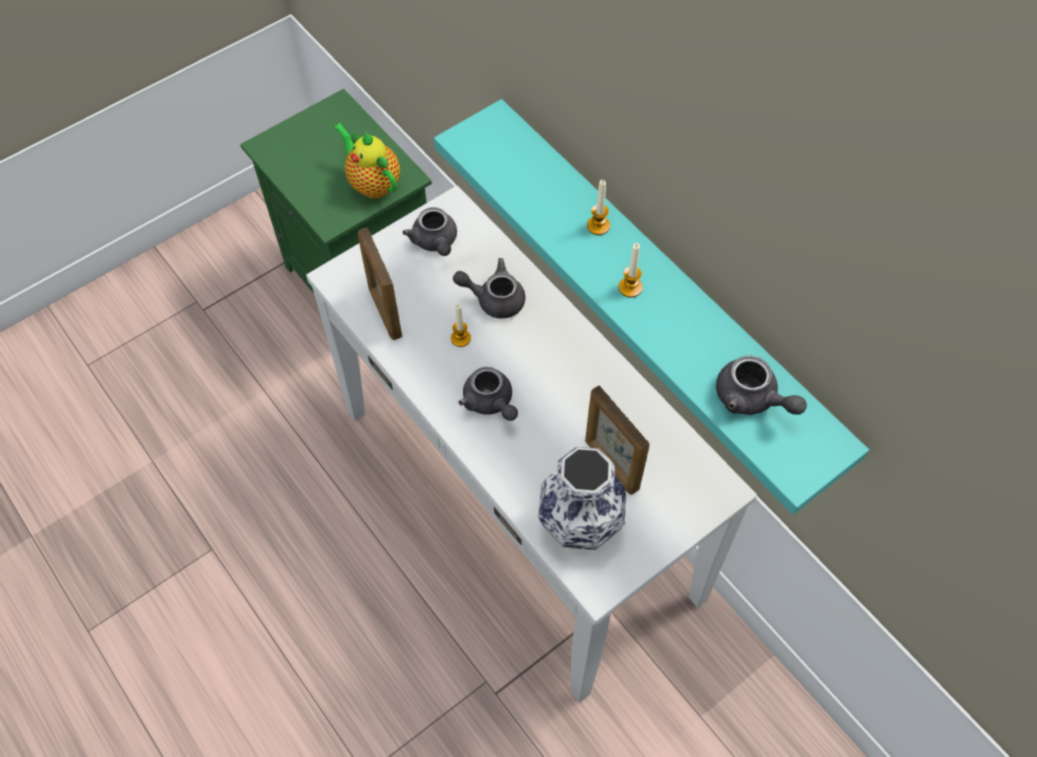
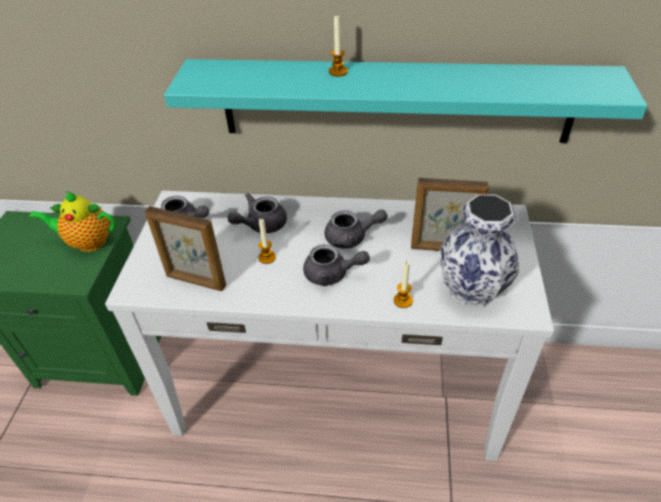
camera: 45 degrees left, 15 degrees down
(630, 287) = (402, 82): candle -> candle (403, 300)
(752, 399) = (544, 83): grey teapot -> grey teapot (352, 238)

